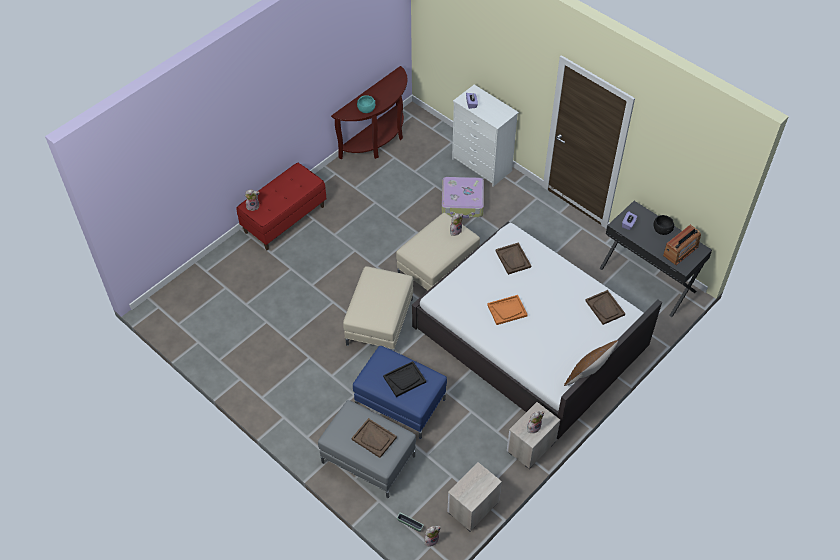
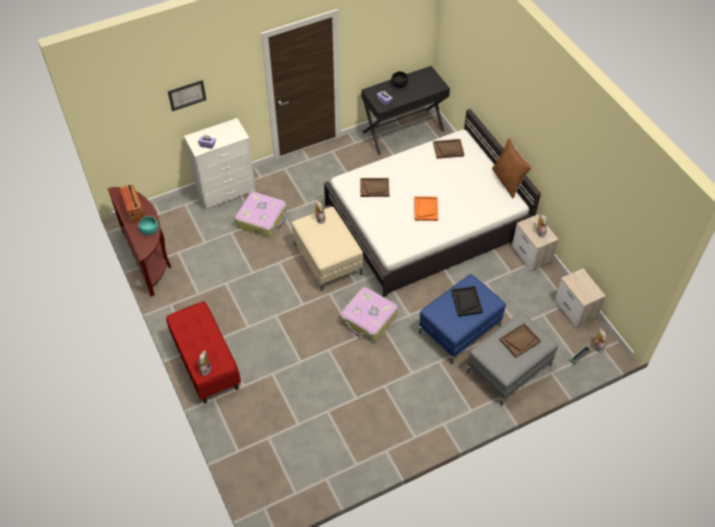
camera: 70 degrees left, 0 degrees up
(380, 322) = (368, 319): beige ottoman -> suitcase
(488, 52) = (187, 95): none -> picture
(680, 251) = (424, 82): radio -> radio (134, 209)

